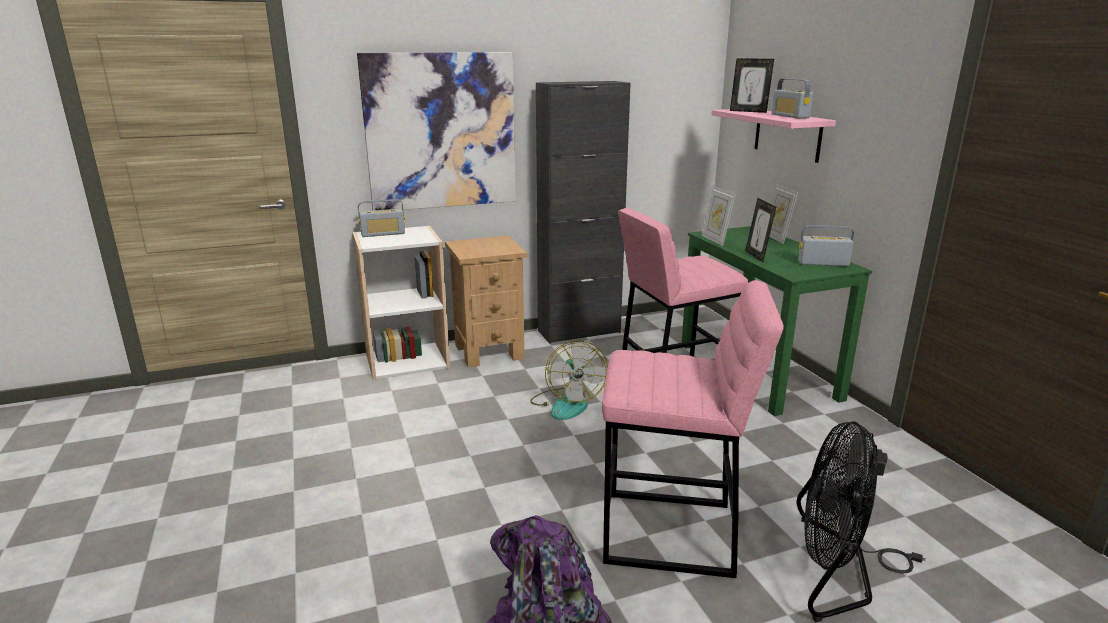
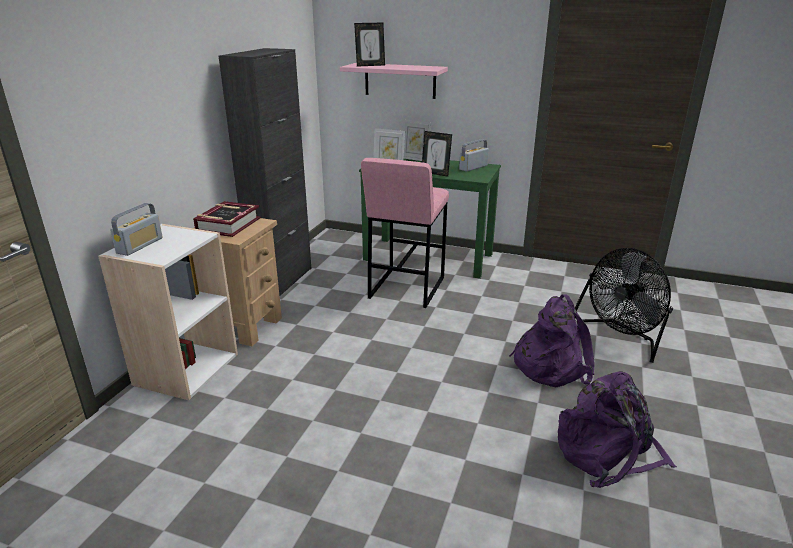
camera: 50 degrees left, 5 degrees up
(441, 132) = (154, 119): picture -> none
(488, 244) = (228, 225): none -> book
(566, 403) = (370, 331): fan -> none
(672, 533) = (550, 365): pink stool -> purple backpack
(790, 116) = (413, 66): radio -> none

